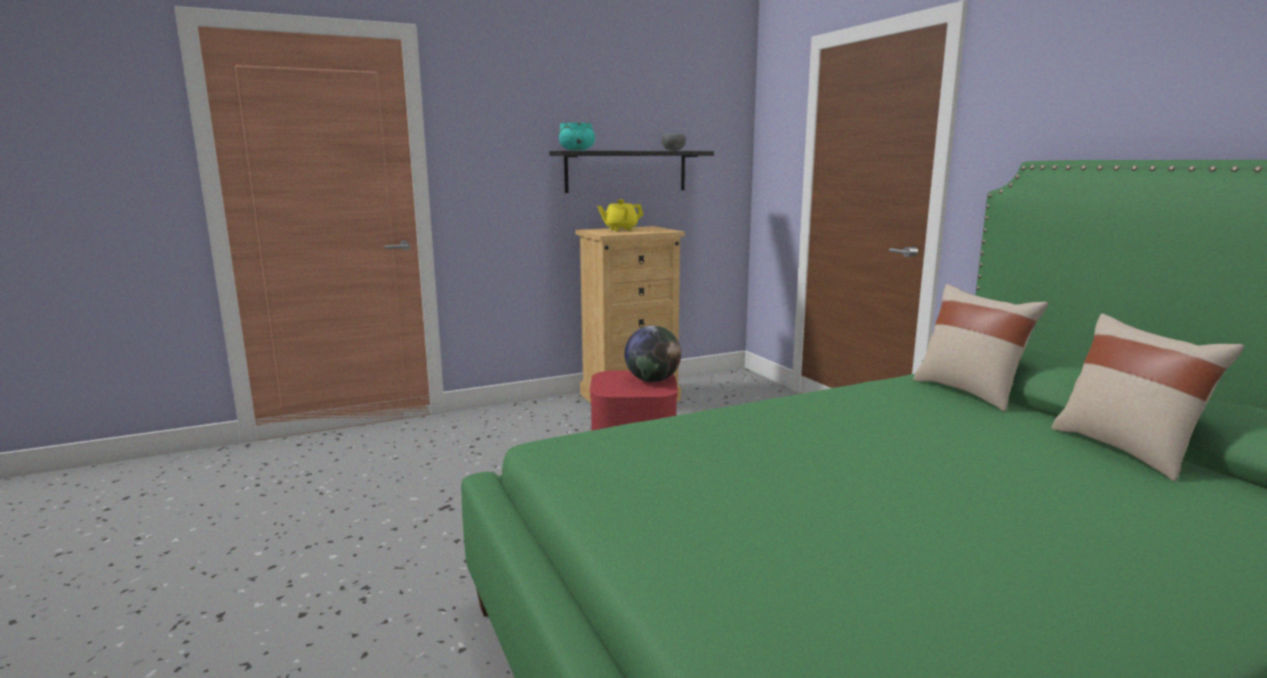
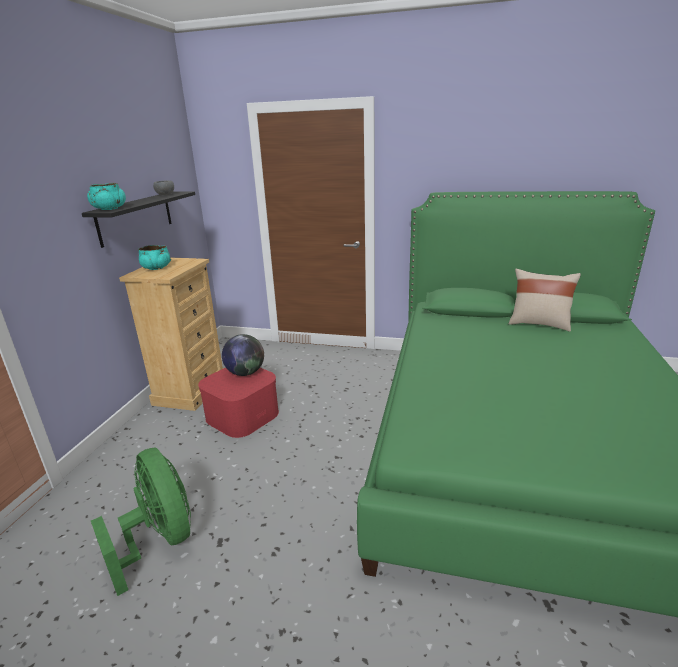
camera: 50 degrees left, 10 degrees up
(419, 480) = (160, 540): none -> green fan
(620, 229) = (156, 268): yellow teapot -> turquoise bowl
(970, 392) = (455, 317): beige pillow -> none

